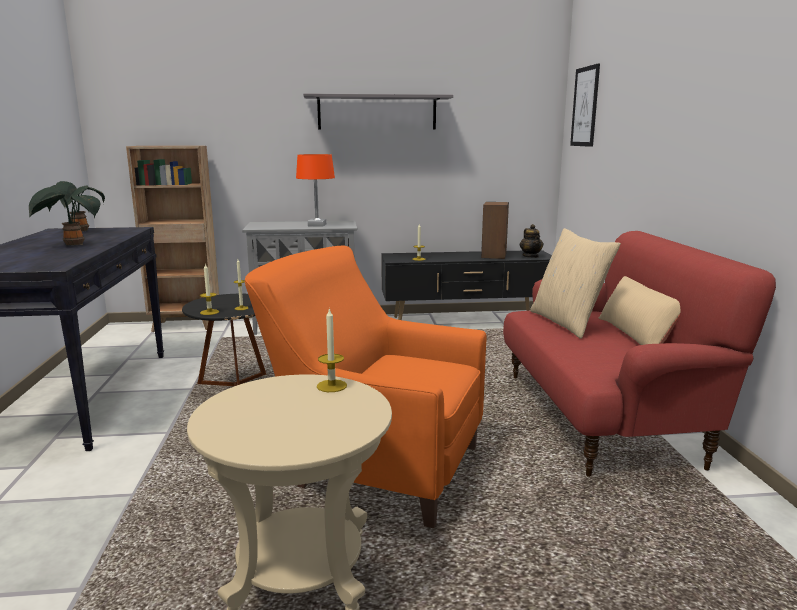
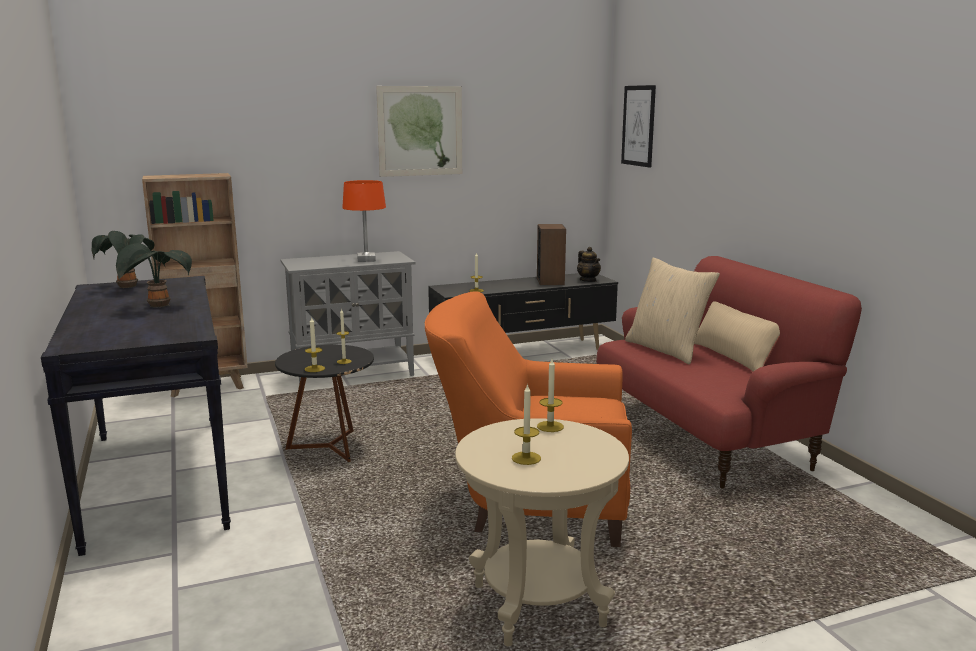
camera: 15 degrees left, 0 degrees up
(265, 418) = (526, 458): none -> candle
(377, 112) = (420, 131): grey shelf -> picture

